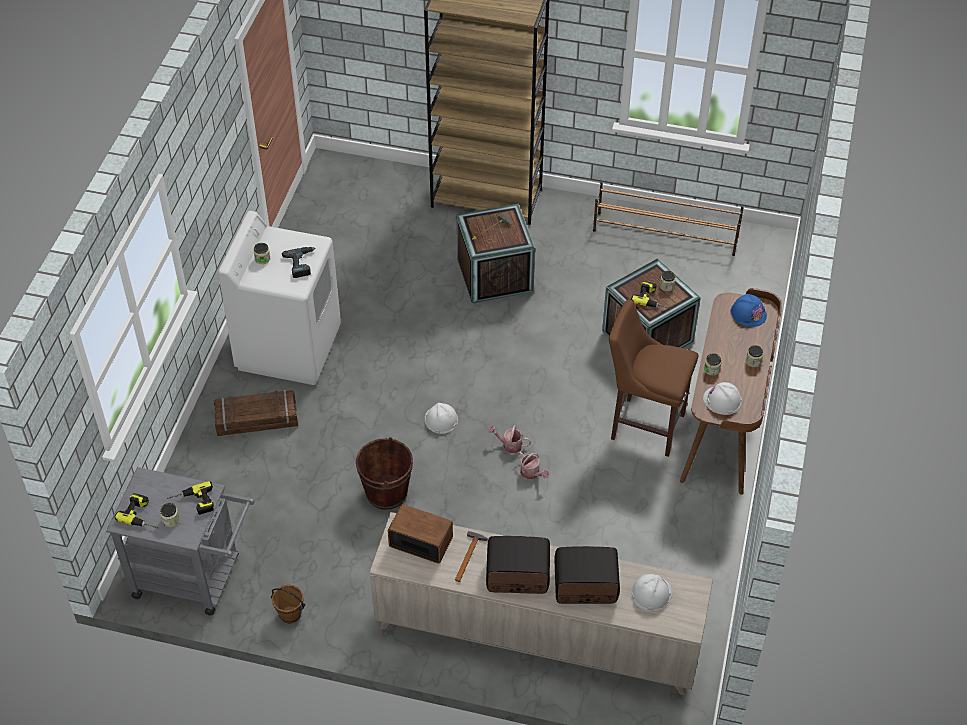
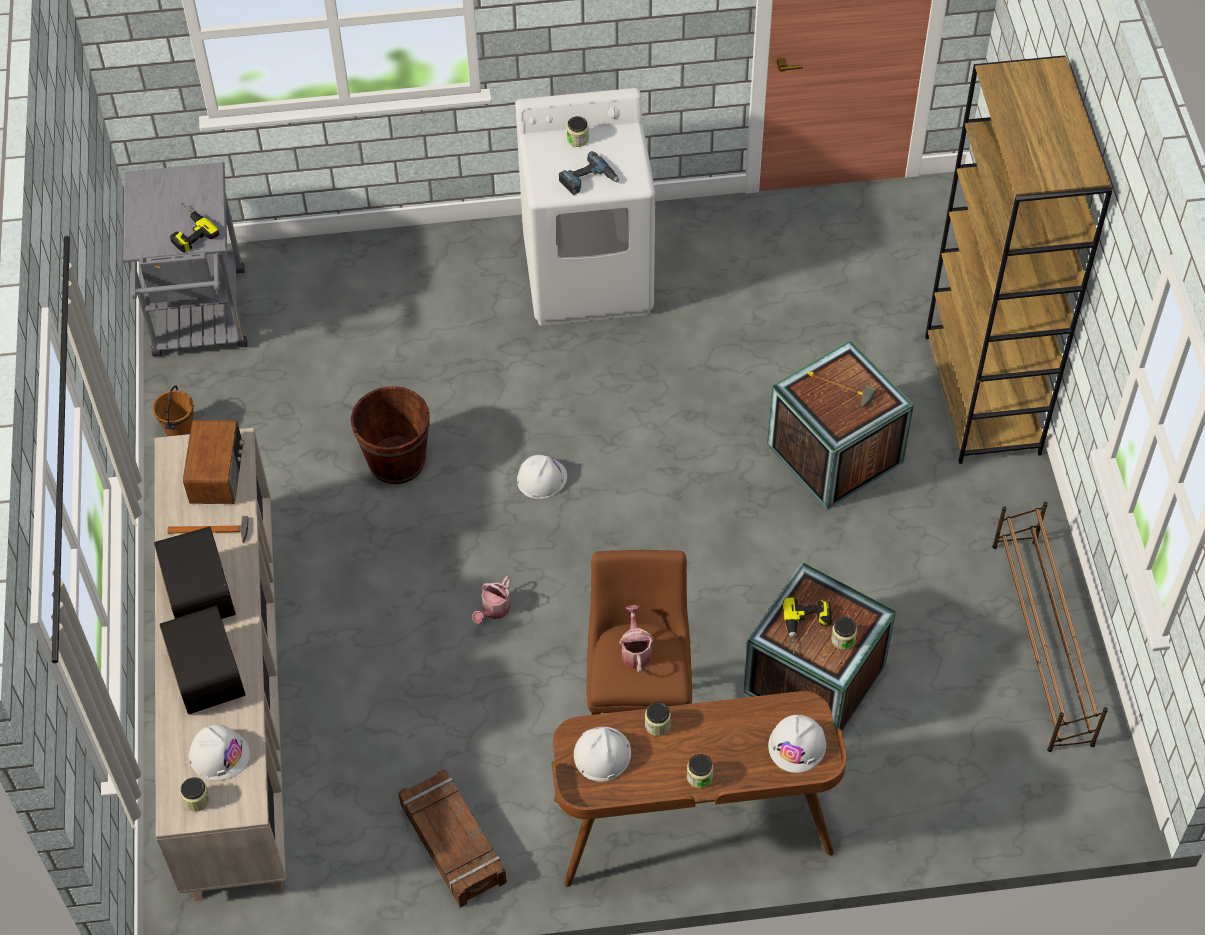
camera: 70 degrees right, 5 degrees up
(143, 515) = (155, 194): power drill -> none
(171, 520) = (157, 220): jar -> jar (197, 800)
(256, 419) = (457, 288): crate -> crate (452, 844)
(509, 445) = (532, 569): watering can -> watering can (635, 650)
(748, 313) = (797, 745): blue hard hat -> white hard hat

